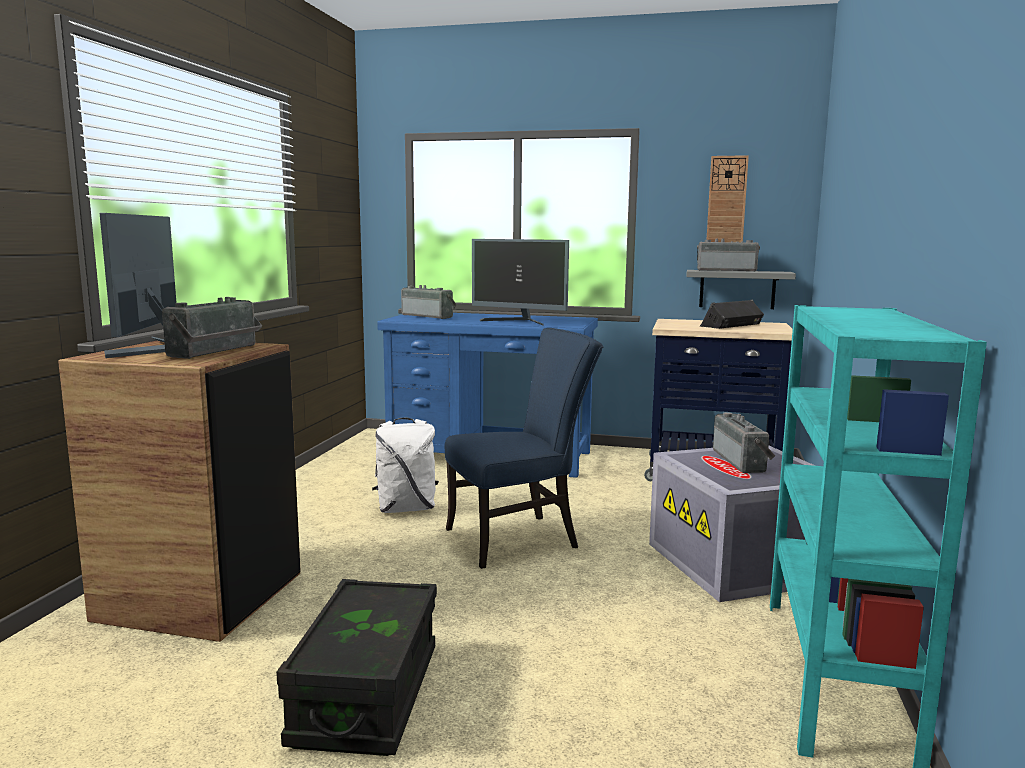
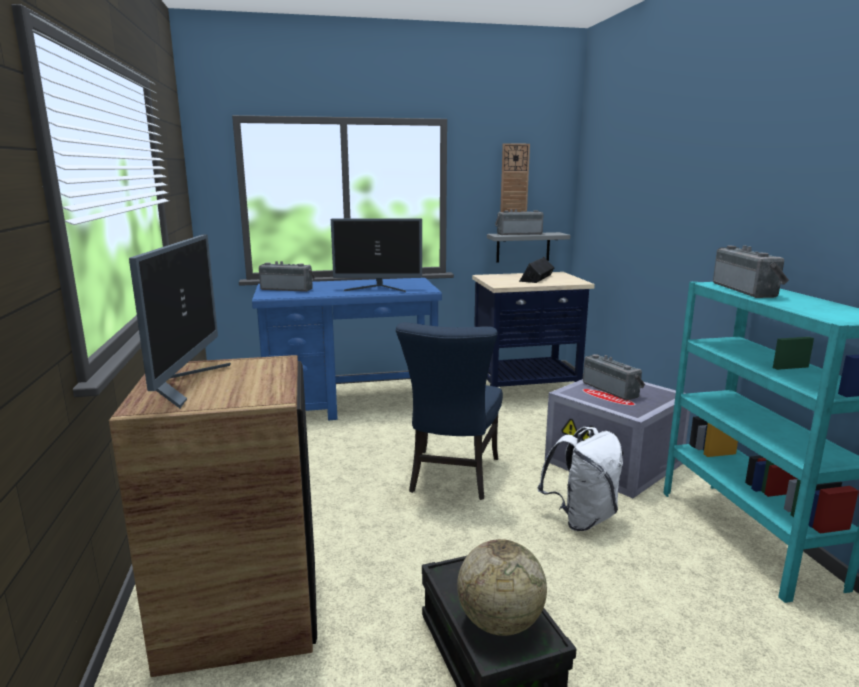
camera: 25 degrees left, 5 degrees up
(156, 349) = (184, 383): monitor -> monitor turned 150 degrees counterclockwise
(217, 351) = (257, 377): radio -> radio (747, 290)
(353, 641) = (500, 622): none -> globe
(406, 508) = (334, 470): white backpack -> white backpack (581, 518)
(520, 538) = (452, 477): blue chair -> blue chair turned 150 degrees clockwise

